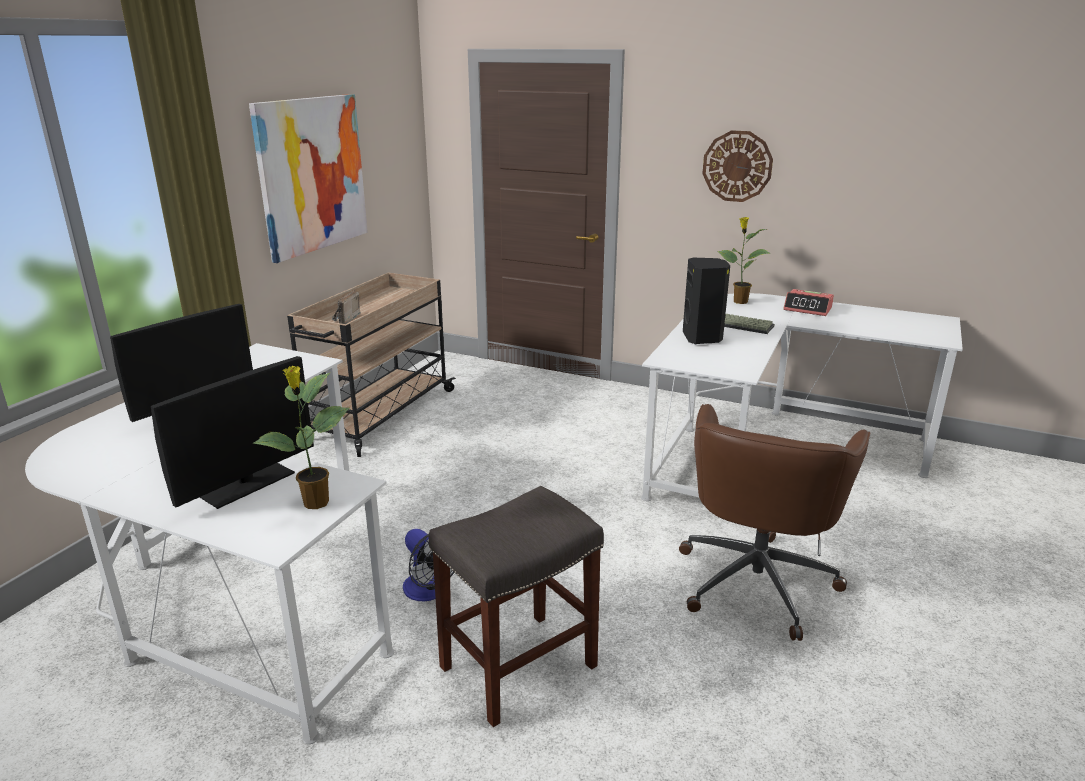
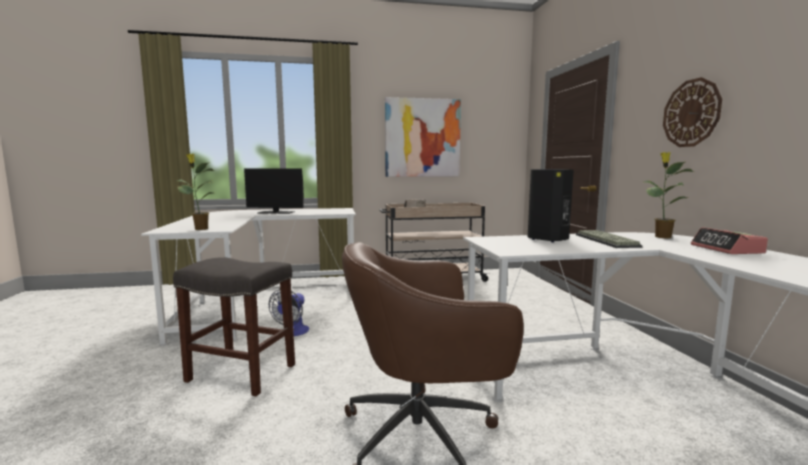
camera: 55 degrees right, 15 degrees down
(246, 483) = (213, 223): monitor -> none

